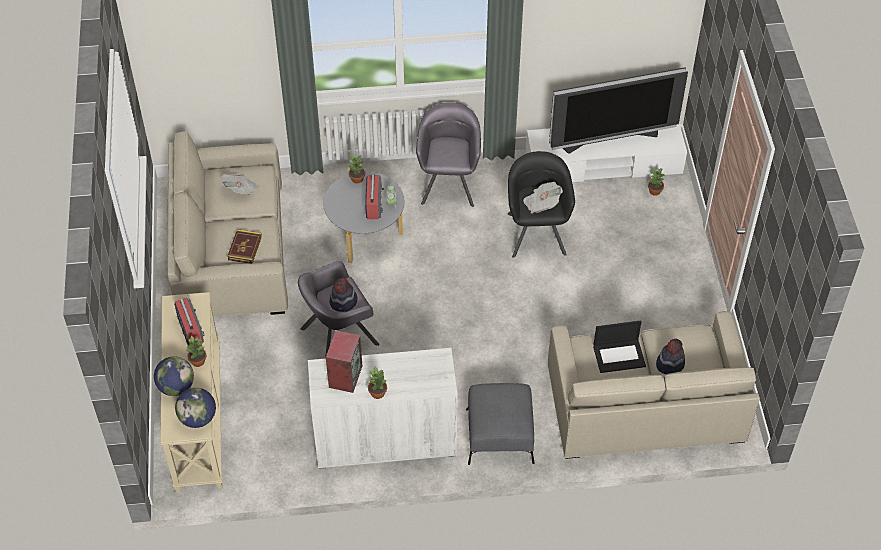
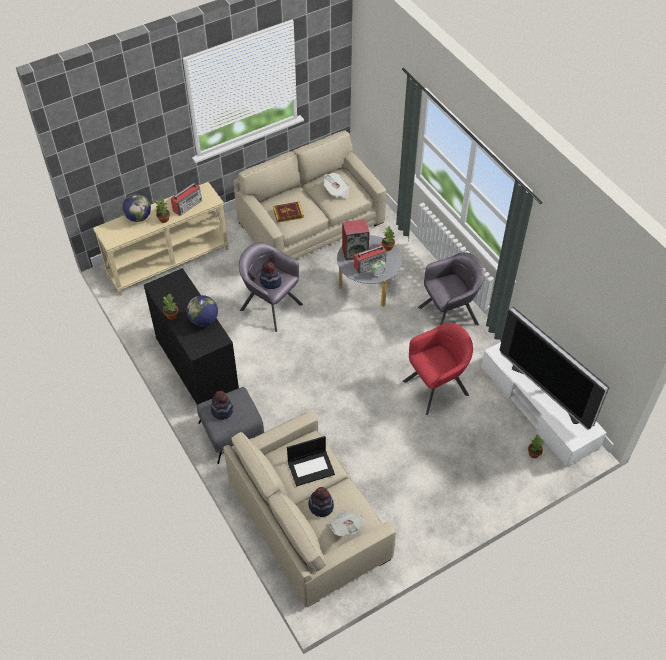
camera: 65 degrees right, 0 degrees up
(198, 418) = (119, 237): globe -> globe (204, 320)
(345, 376) = (178, 292): speaker -> speaker (355, 252)
(385, 439) = (197, 366): white cabinet -> black cabinet
(497, 414) = (222, 410): none -> hat
(537, 233) = (436, 388): black armchair -> red armchair
(541, 204) = (433, 363): newspaper -> newspaper (346, 526)
(619, 355) = (311, 467): laptop -> laptop turned 75 degrees counterclockwise

